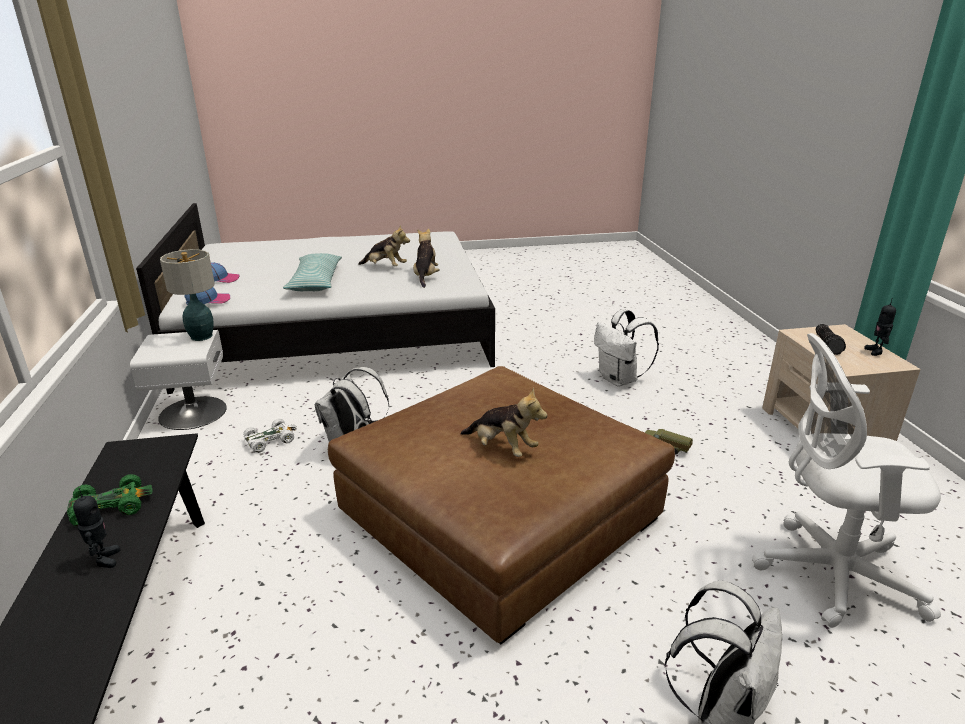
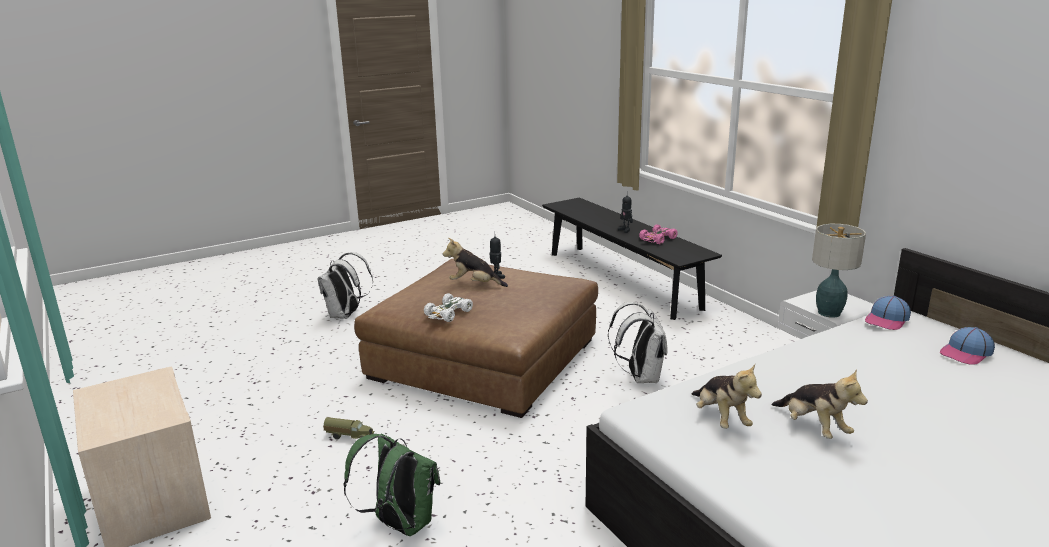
camera: 160 degrees right, 5 degrees down
(111, 507) = (657, 239): green toy car -> pink toy car
(270, 440) = (713, 367): white toy car -> white toy car (448, 313)
(315, 282) = (847, 375): pillow -> none
(385, 267) = (813, 428): plush toy -> plush toy turned 120 degrees counterclockwise
(620, 380) = (400, 524): white backpack -> green backpack
(828, 345) = (147, 404): flashlight -> none
(828, 573) = (253, 372): white office chair -> none
(875, 351) = (96, 405): toy robot -> toy robot (497, 276)

